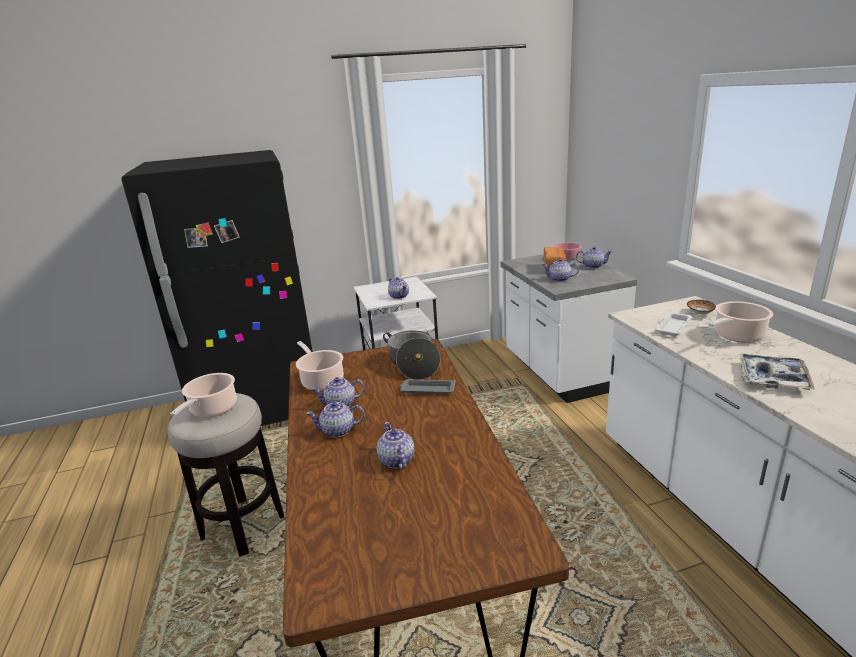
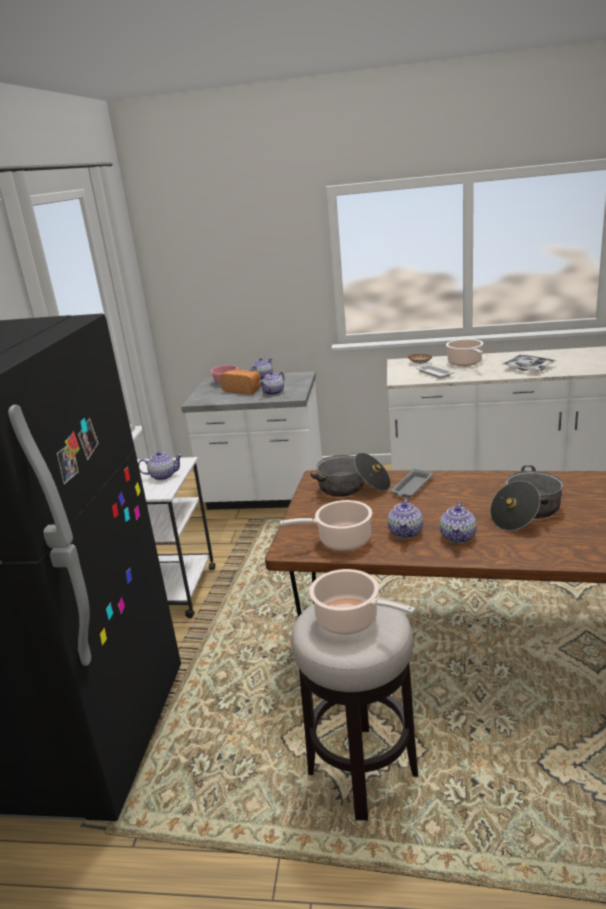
camera: 65 degrees left, 0 degrees up
(396, 461) = (526, 513): teapot -> cooking pot

